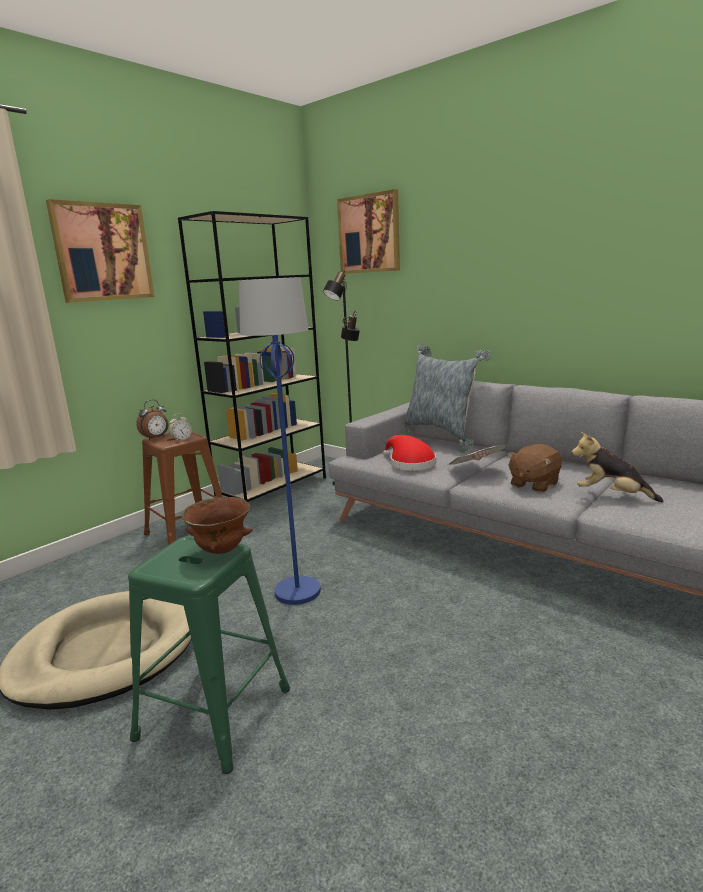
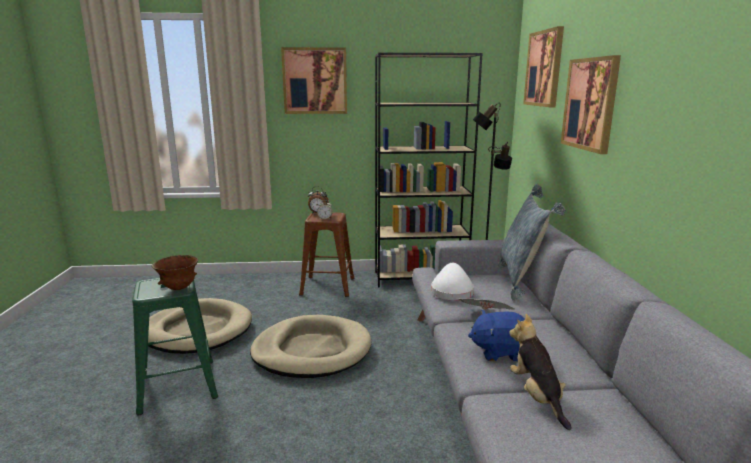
camera: 45 degrees right, 0 degrees up
(297, 592) = (312, 351): blue floor lamp -> beige dog bed
(409, 463) = (451, 291): red hat -> white hat
(461, 260) = (590, 104): none -> picture
(533, 484) = (499, 351): brown plush toy -> blue plush toy

